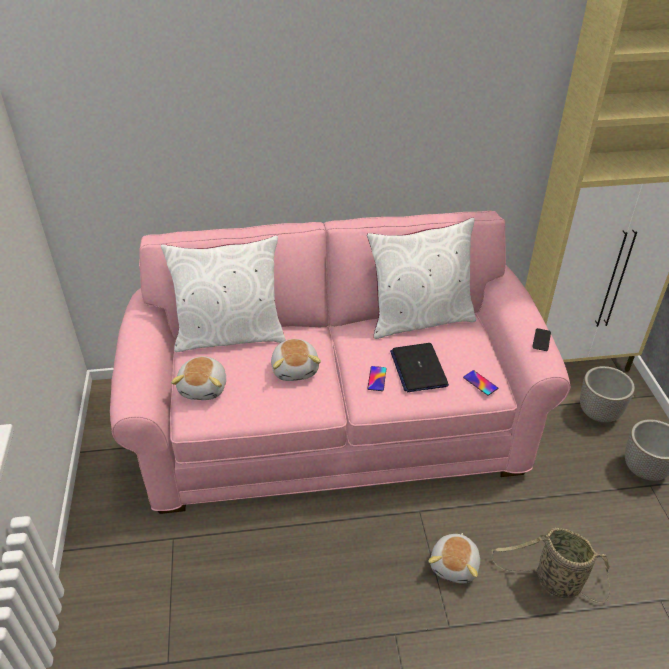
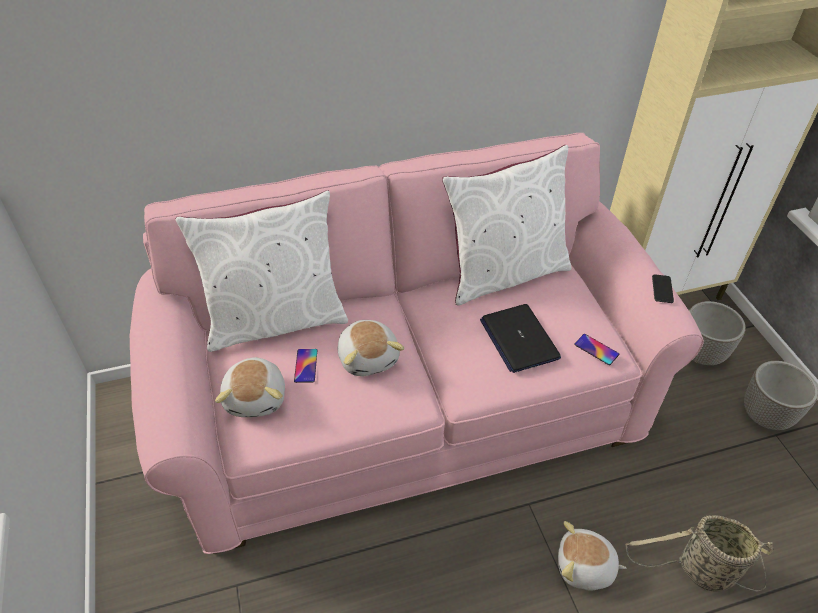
camera: 10 degrees left, 5 degrees up
(377, 379) = (472, 359): phone -> phone (306, 366)
(455, 565) = (584, 568): plush toy -> plush toy turned 90 degrees clockwise

